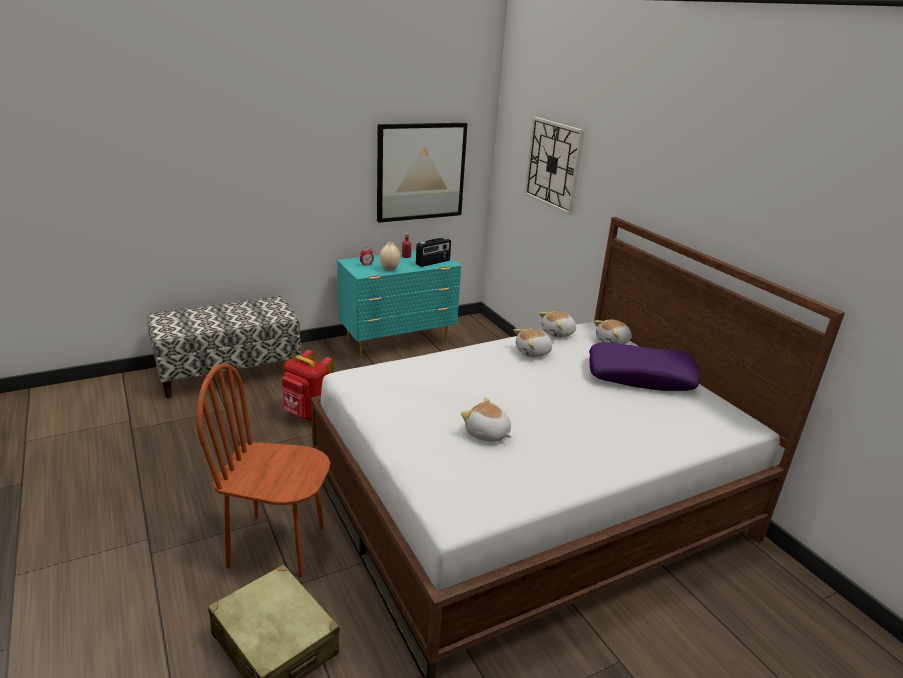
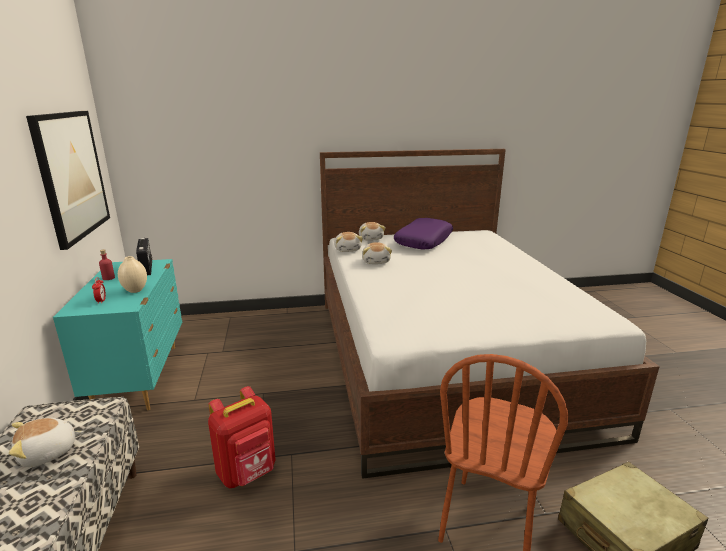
camera: 70 degrees left, 5 degrees down
(487, 434) = (499, 294): plush toy -> plush toy (48, 453)
(553, 164) = (217, 131): wall clock -> none

